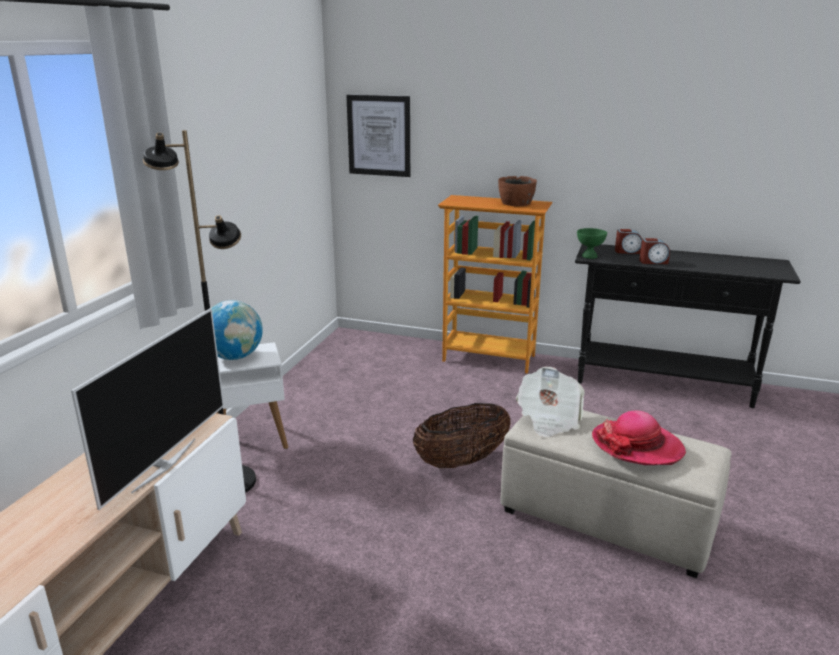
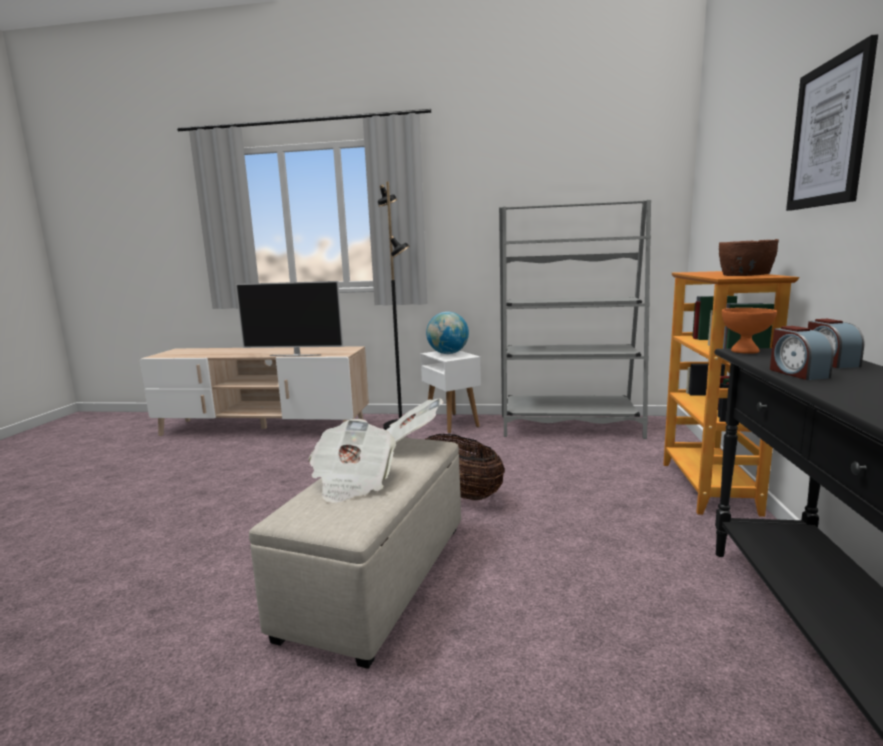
camera: 80 degrees right, 10 degrees down
(326, 377) = (569, 427): none -> grey bookcase
(379, 135) = (709, 207): picture -> picture (829, 134)
(589, 256) = (746, 351): green bowl -> orange bowl
(637, 446) = (352, 482): hat -> newspaper

